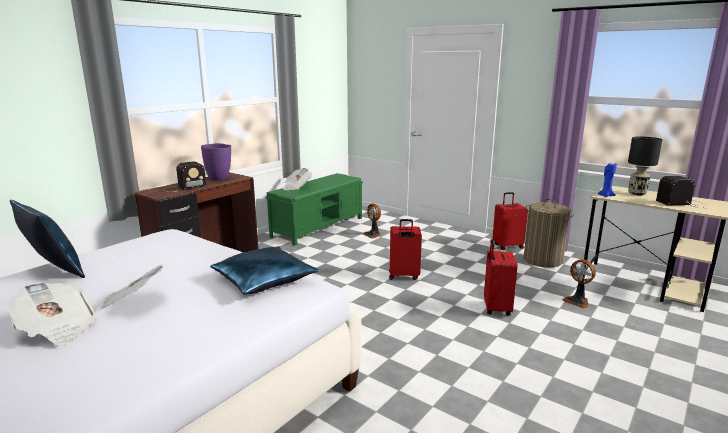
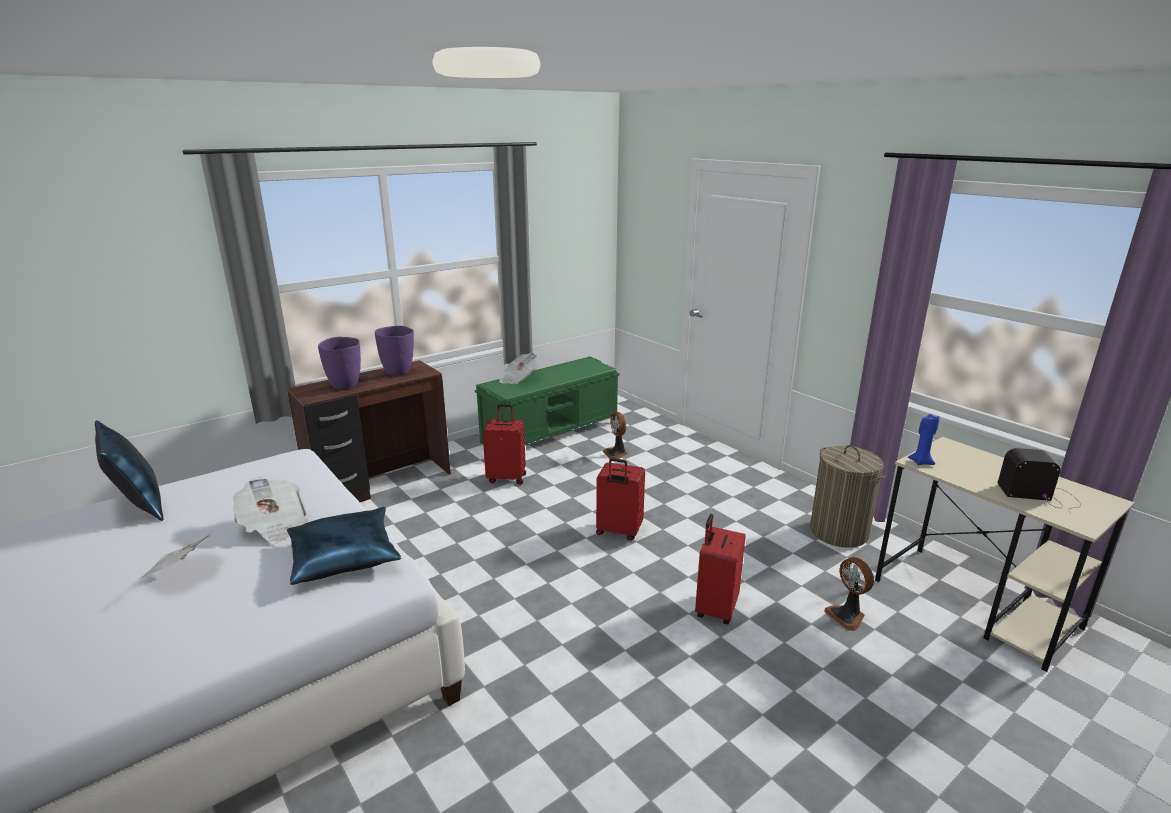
camera: 15 degrees right, 5 degrees up
(57, 329) = (86, 599): newspaper -> newspaper (274, 525)
(183, 187) = (345, 386): radio -> purple vase
(507, 246) = (799, 499): red suitcase -> red suitcase (507, 478)
(637, 193) = (979, 463): black table lamp -> none

